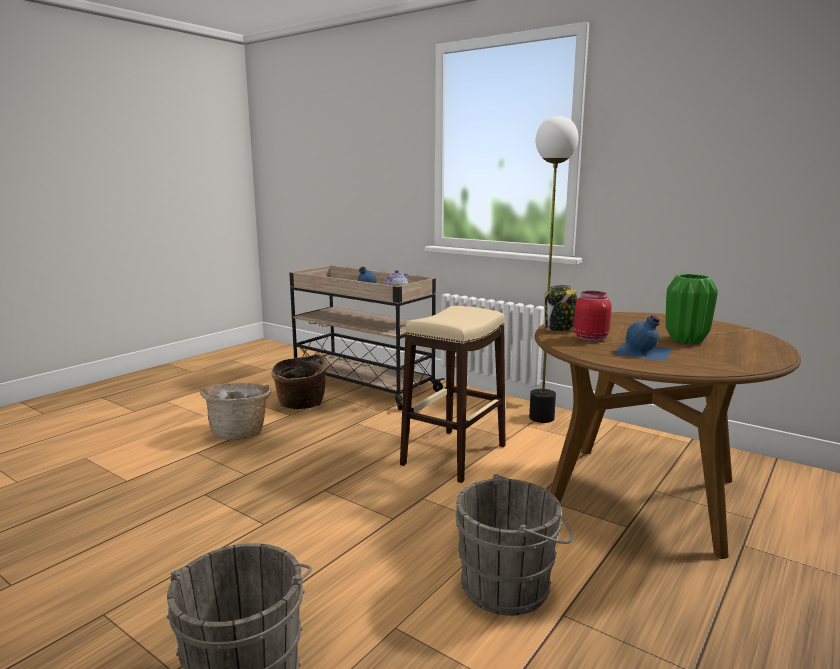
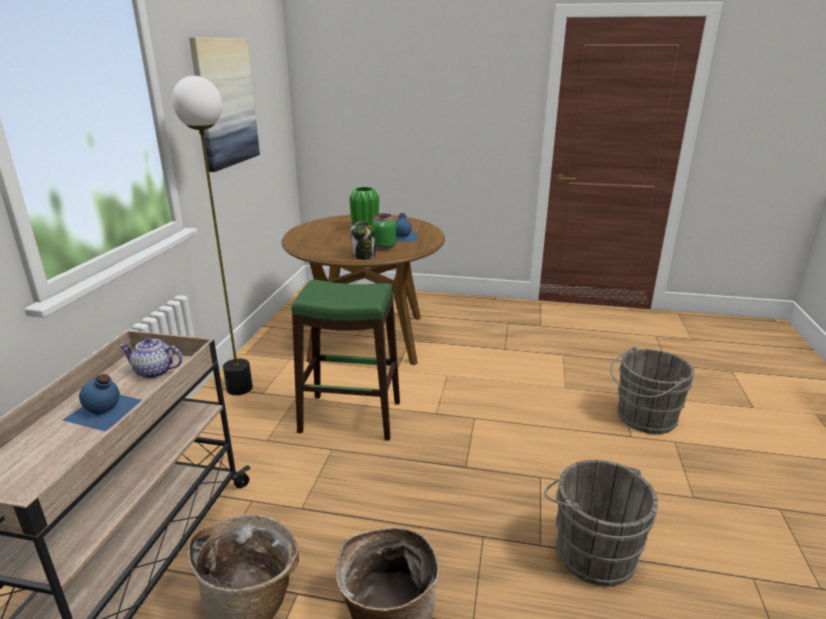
camera: 115 degrees left, 10 degrees up
(454, 454) = (350, 417): beige stool -> green stool
(511, 586) = (499, 364): grey bucket -> grey bucket (591, 551)
(590, 338) = (383, 247): red jar -> green jar
(700, 149) = (225, 102): none -> picture

